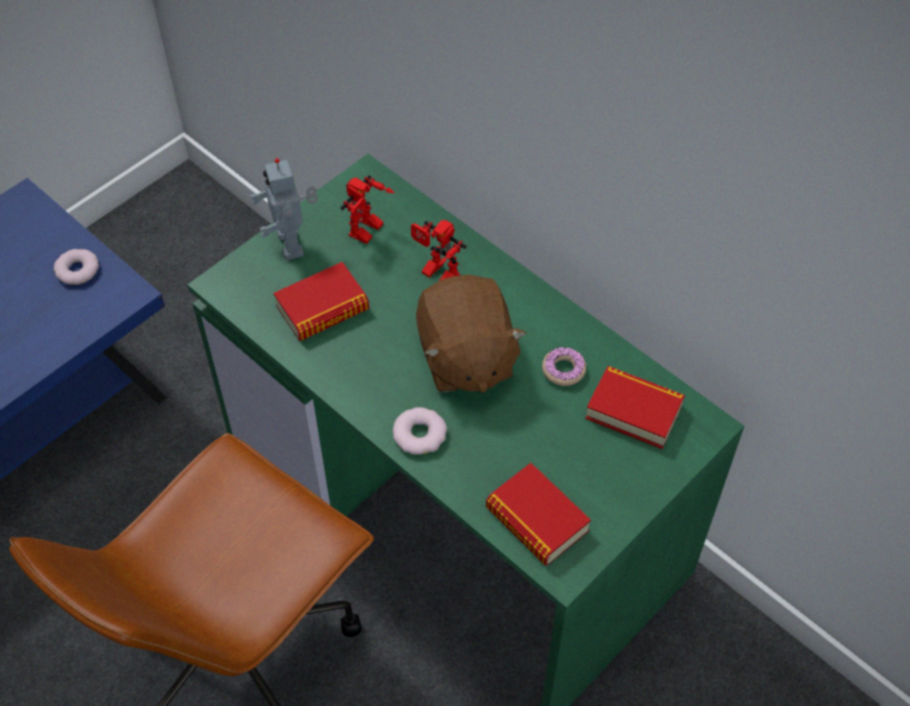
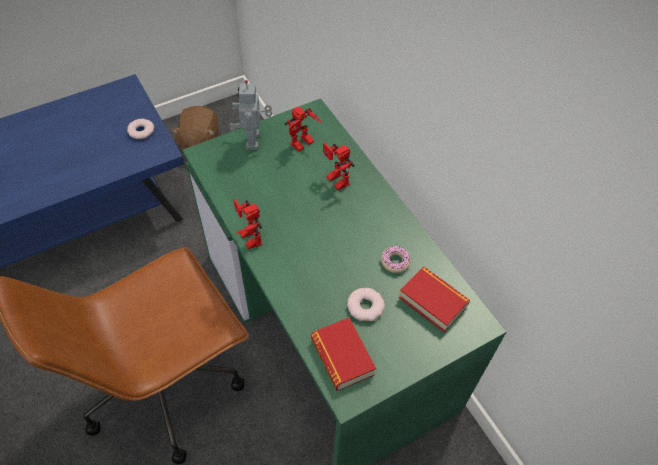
camera: 15 degrees right, 0 degrees up
(322, 308) = (257, 184): book -> none
(340, 392) = (247, 238): none -> toy robot
(420, 434) = (286, 278): donut -> donut (365, 306)
(465, 358) = (334, 237): brown plush toy -> brown plush toy (199, 142)

